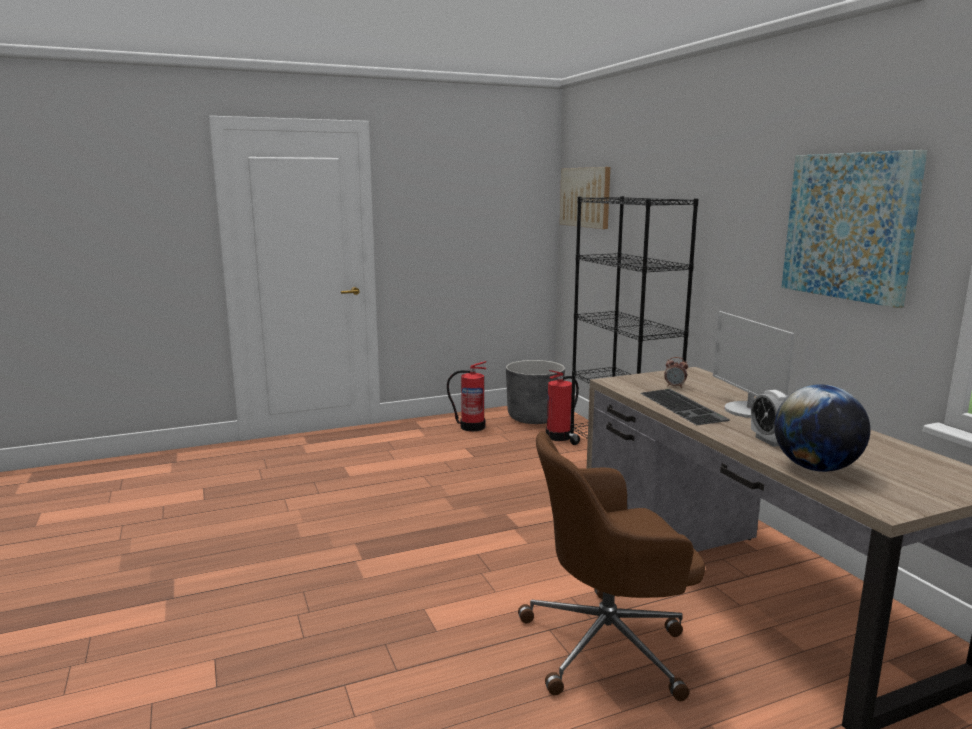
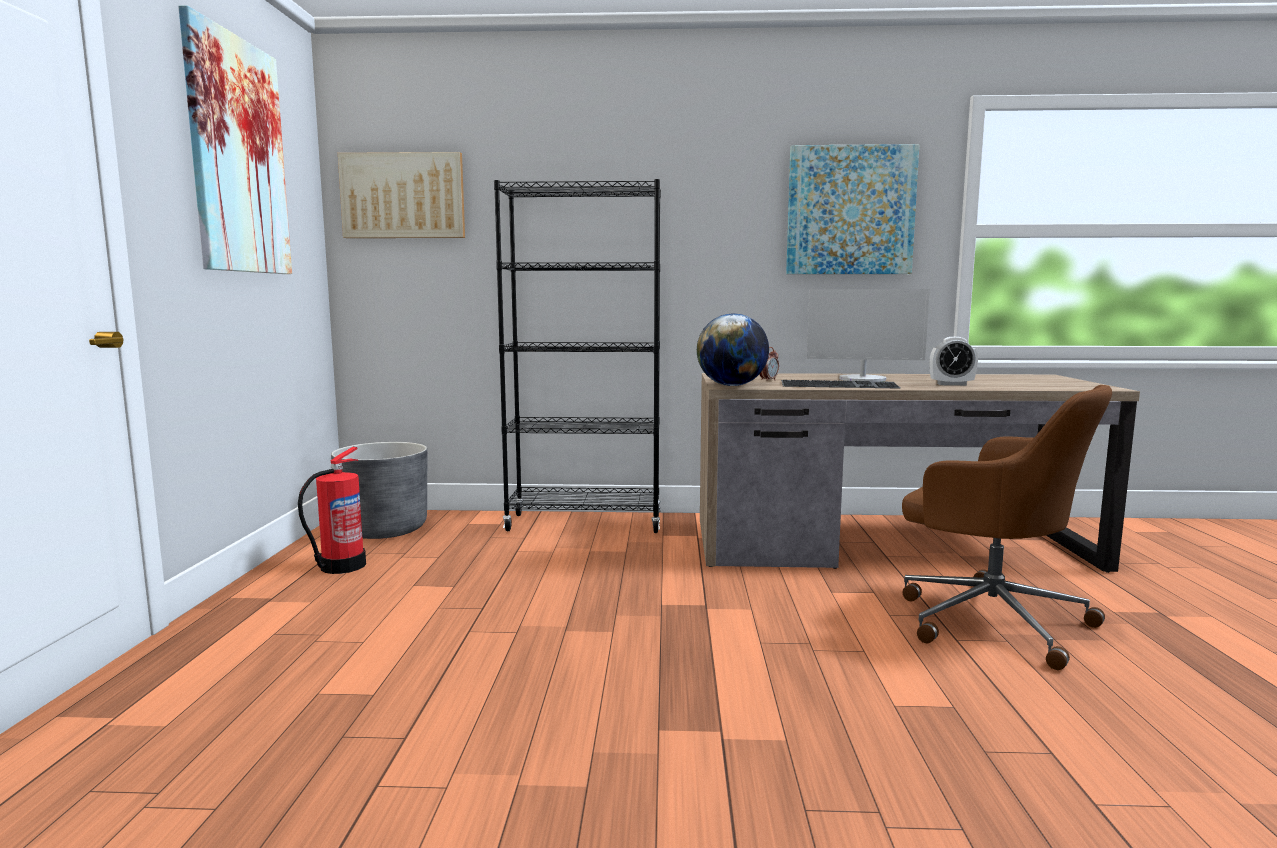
camera: 65 degrees left, 5 degrees down
(466, 188) = (238, 156): none -> picture
(559, 436) = (470, 531): fire extinguisher -> none
(609, 644) = (988, 619): brown office chair -> brown office chair turned 60 degrees counterclockwise
(815, 468) = (1021, 386): globe -> globe (731, 386)

